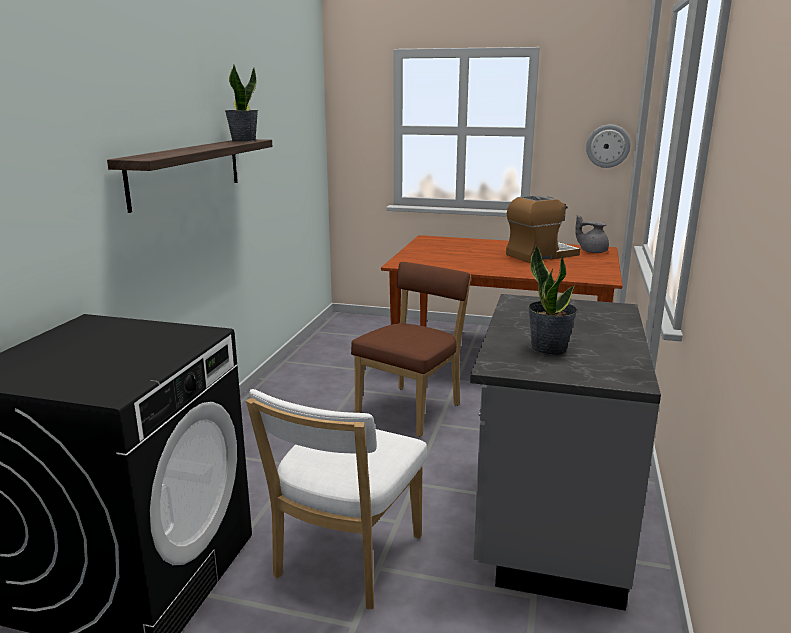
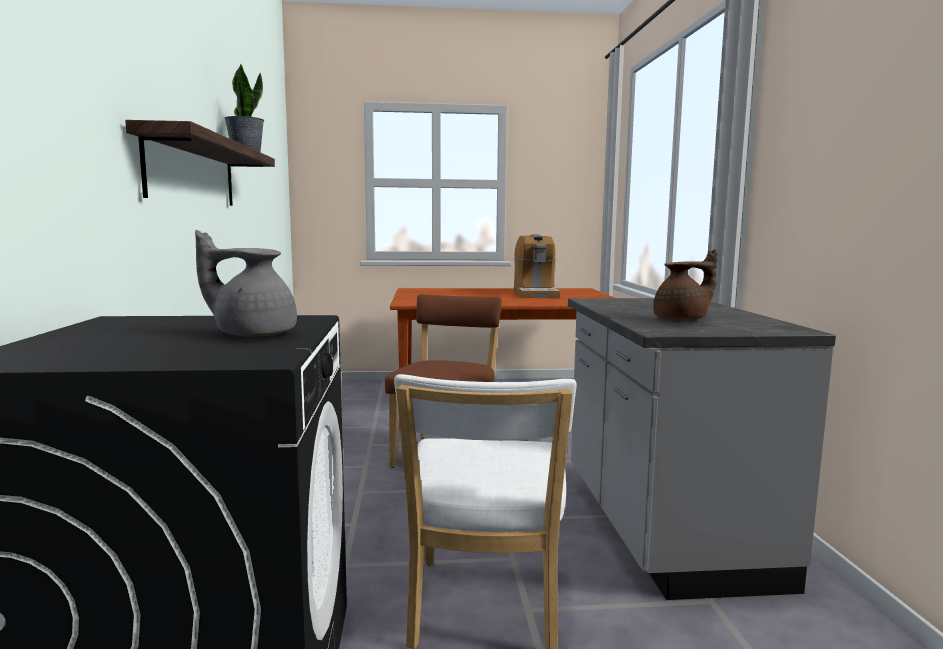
camera: 20 degrees left, 10 degrees down
(541, 255) = (535, 294): coffee machine -> coffee machine turned 135 degrees clockwise
(549, 348) = (682, 320): potted plant -> brown teapot
(592, 251) = (576, 290): grey teapot -> grey teapot (253, 334)
(608, 146) = (573, 197): wall clock -> none

